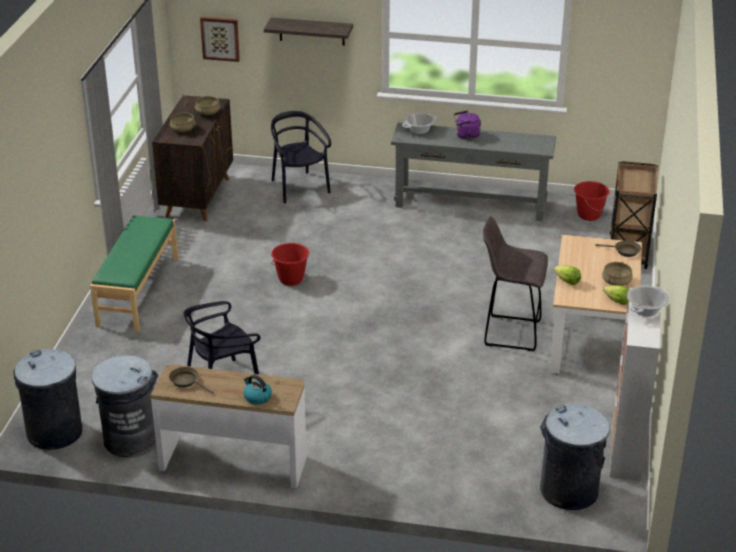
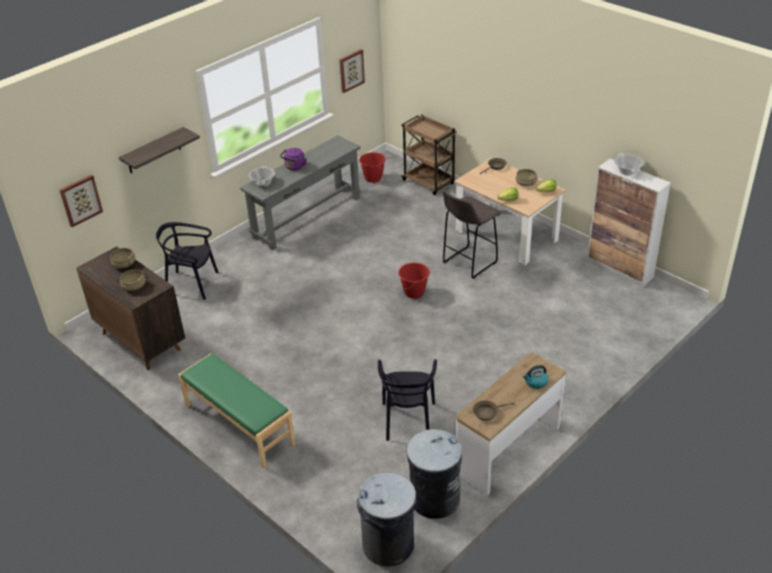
camera: 55 degrees left, 5 degrees up
(291, 279) = (309, 335): red bucket -> red bucket (414, 292)
(569, 491) = (644, 308): grey trash can -> none
(612, 72) = (351, 70): none -> picture

